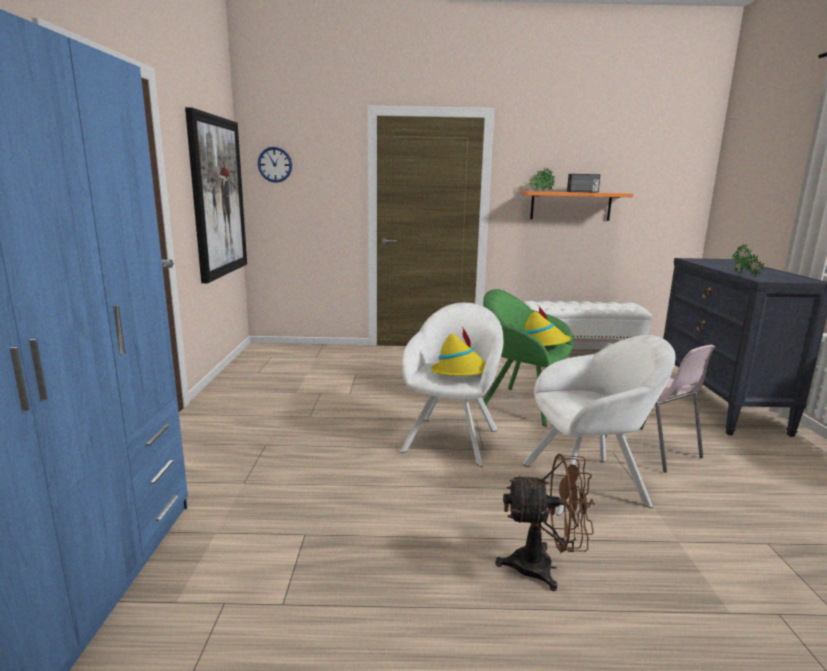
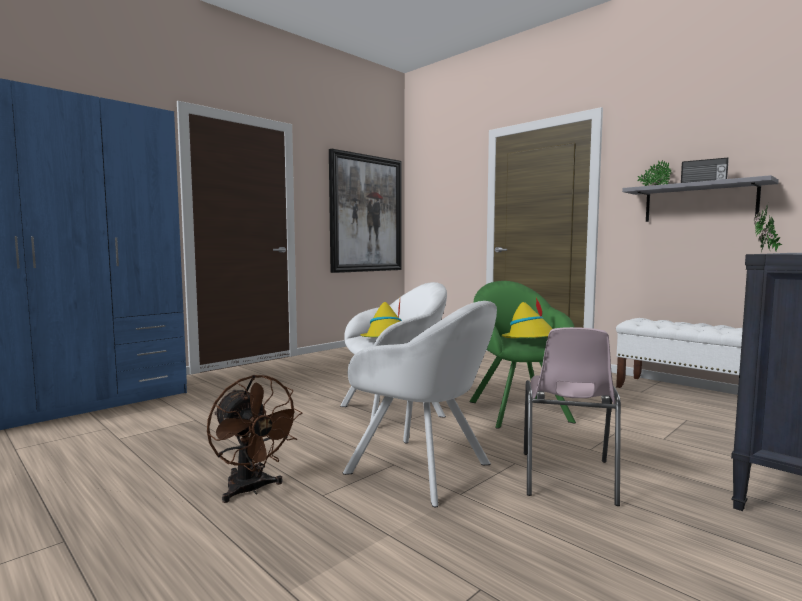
camera: 45 degrees right, 10 degrees down
(275, 164) = (425, 190): wall clock -> none
(570, 206) = (699, 202): orange shelf -> grey shelf

